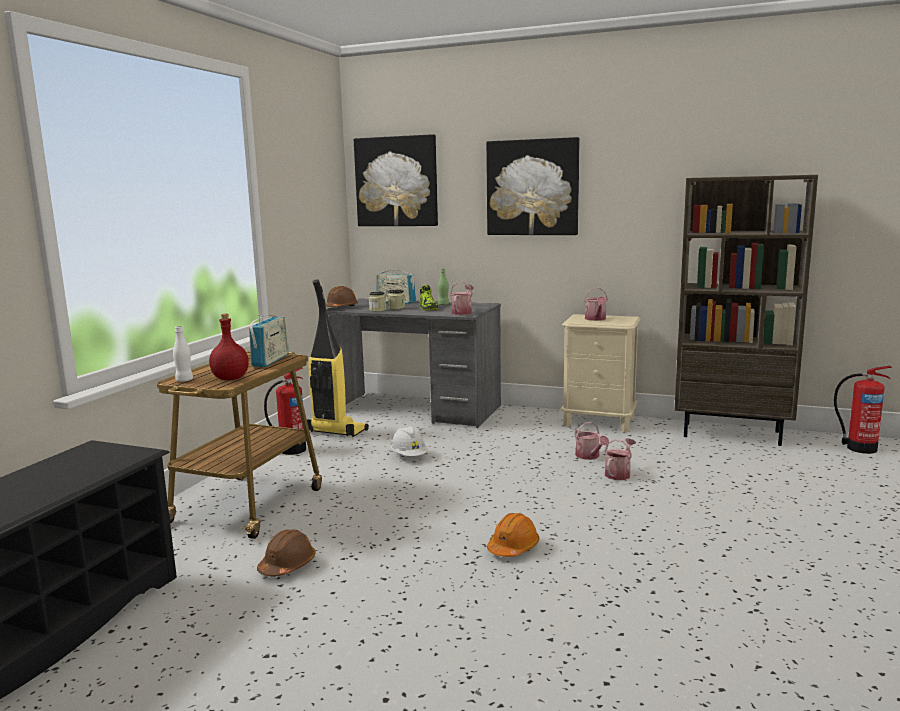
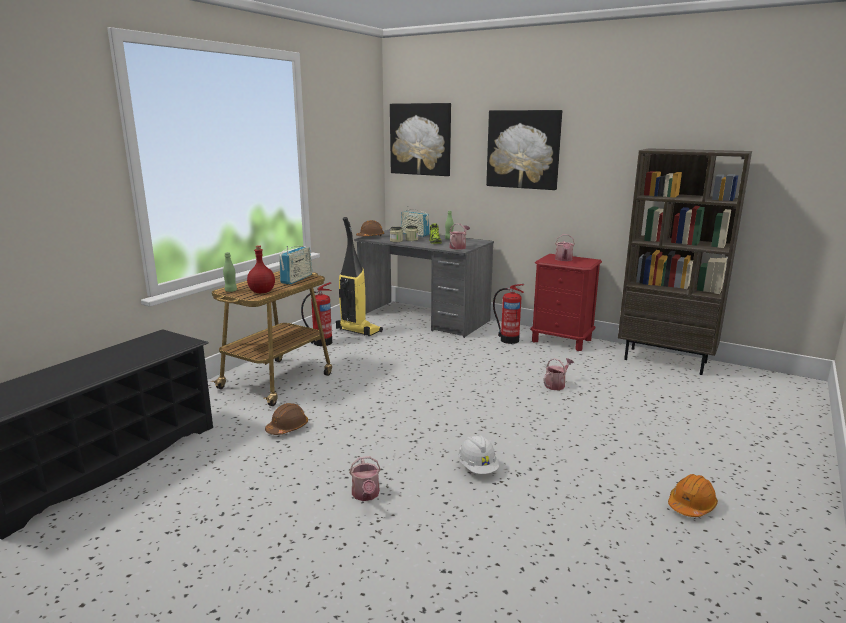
camera: 10 degrees right, 5 degrees up
(184, 380) = (231, 291): white bottle -> green bottle
(409, 456) = (403, 355): white hard hat -> white hard hat (478, 468)
(513, 547) = (449, 433): orange hard hat -> orange hard hat (691, 505)
(589, 456) = (540, 368): watering can -> watering can (366, 495)
(599, 421) = (562, 340): beige nightstand -> red nightstand
(859, 448) = (768, 383): fire extinguisher -> fire extinguisher (508, 340)

